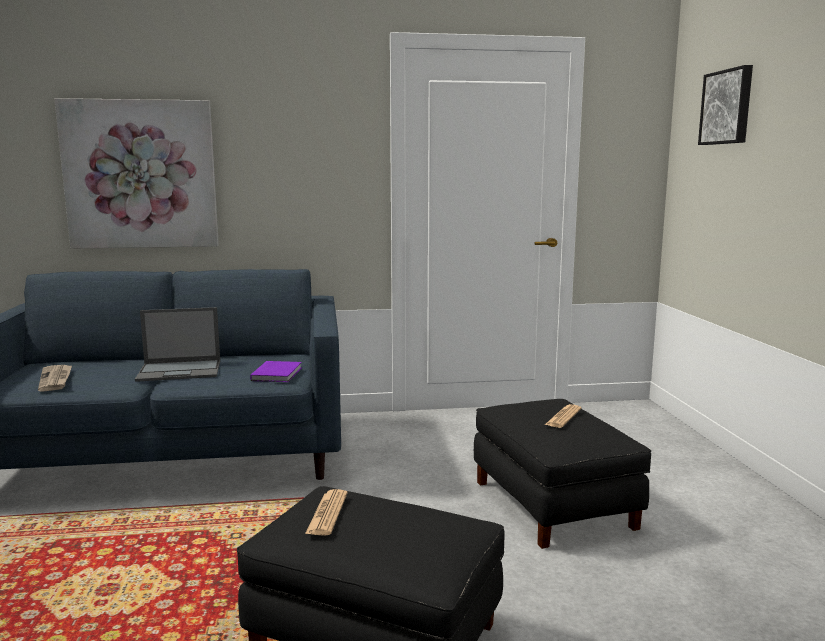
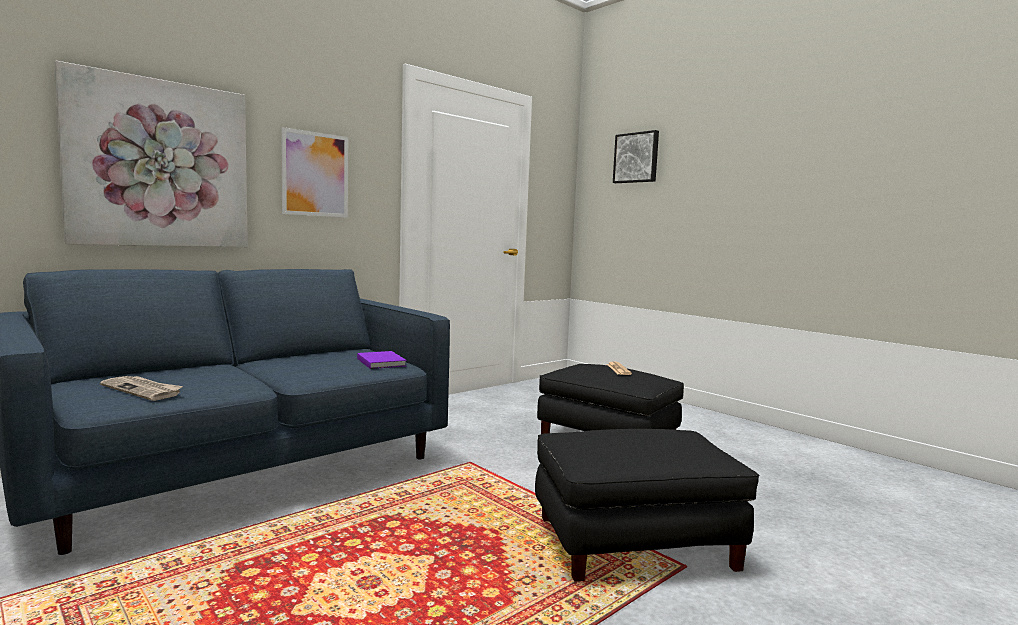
camera: 35 degrees left, 5 degrees down
(181, 371) = (277, 369): laptop -> none
(287, 169) = (315, 174): none -> picture
(327, 513) = (606, 441): newspaper -> none

